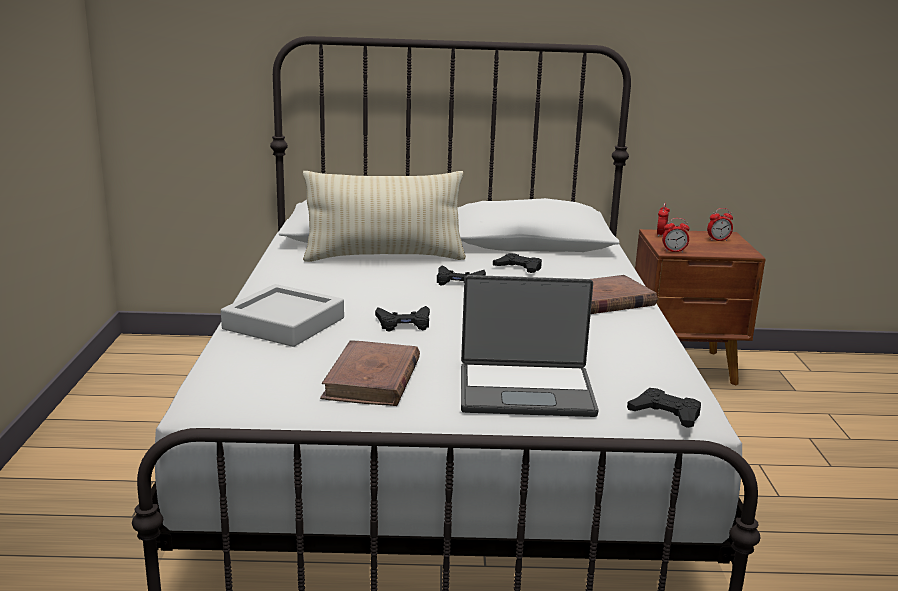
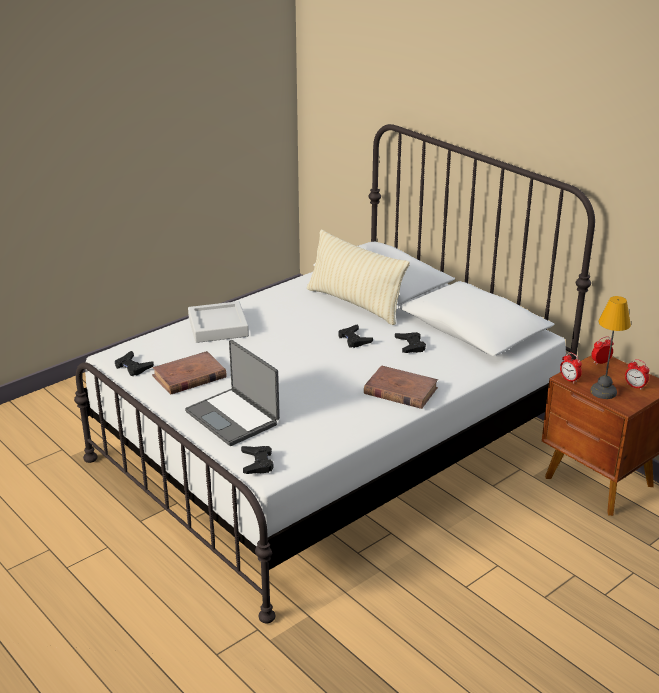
camera: 50 degrees right, 10 degrees up
(404, 323) = (267, 353): black game controller -> black game controller (133, 367)
(713, 250) = (603, 392): none -> table lamp

